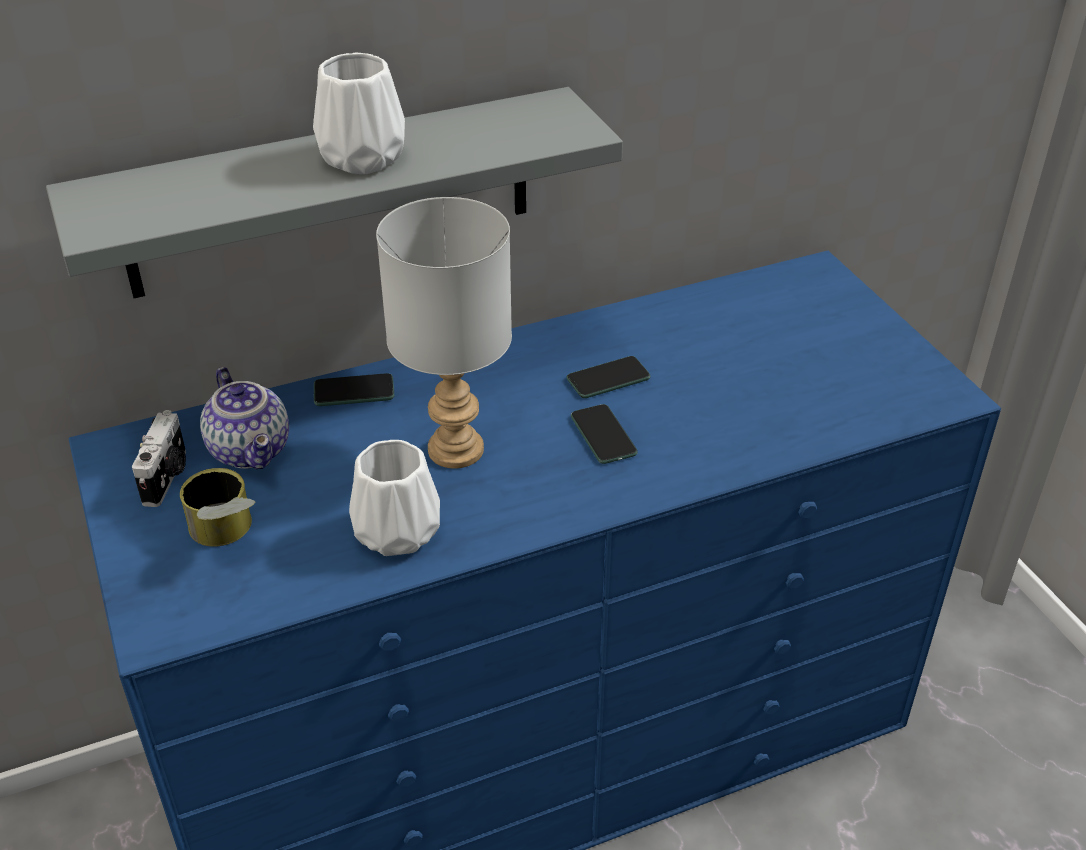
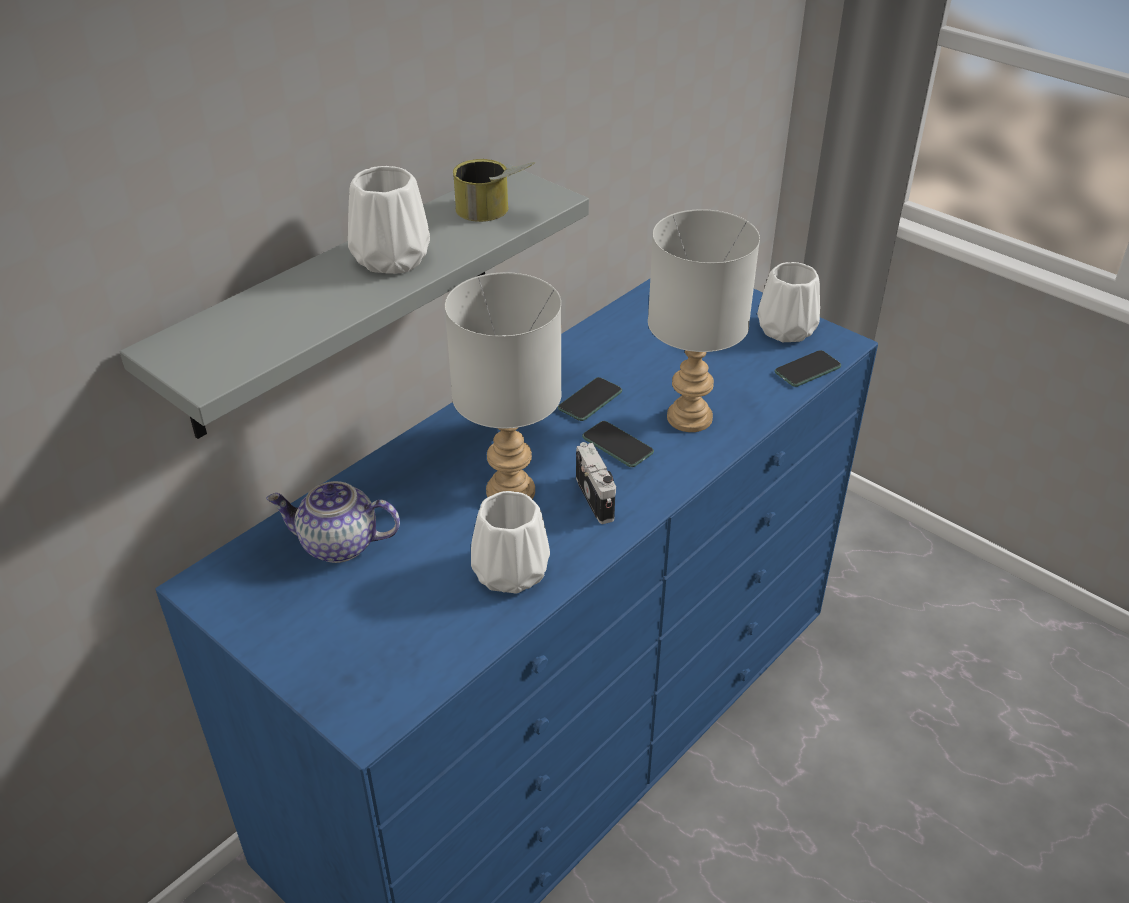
camera: 25 degrees left, 0 degrees up
(167, 477) = (277, 592): camera -> camera (597, 498)
(226, 537) = (369, 624): can -> can (494, 213)
(252, 450) = (338, 545): teapot -> teapot turned 150 degrees clockwise
(354, 391) = (390, 470): phone -> phone (807, 370)
(705, 428) = (689, 417): none -> grey table lamp
(894, 361) = (786, 328): none -> white vase

